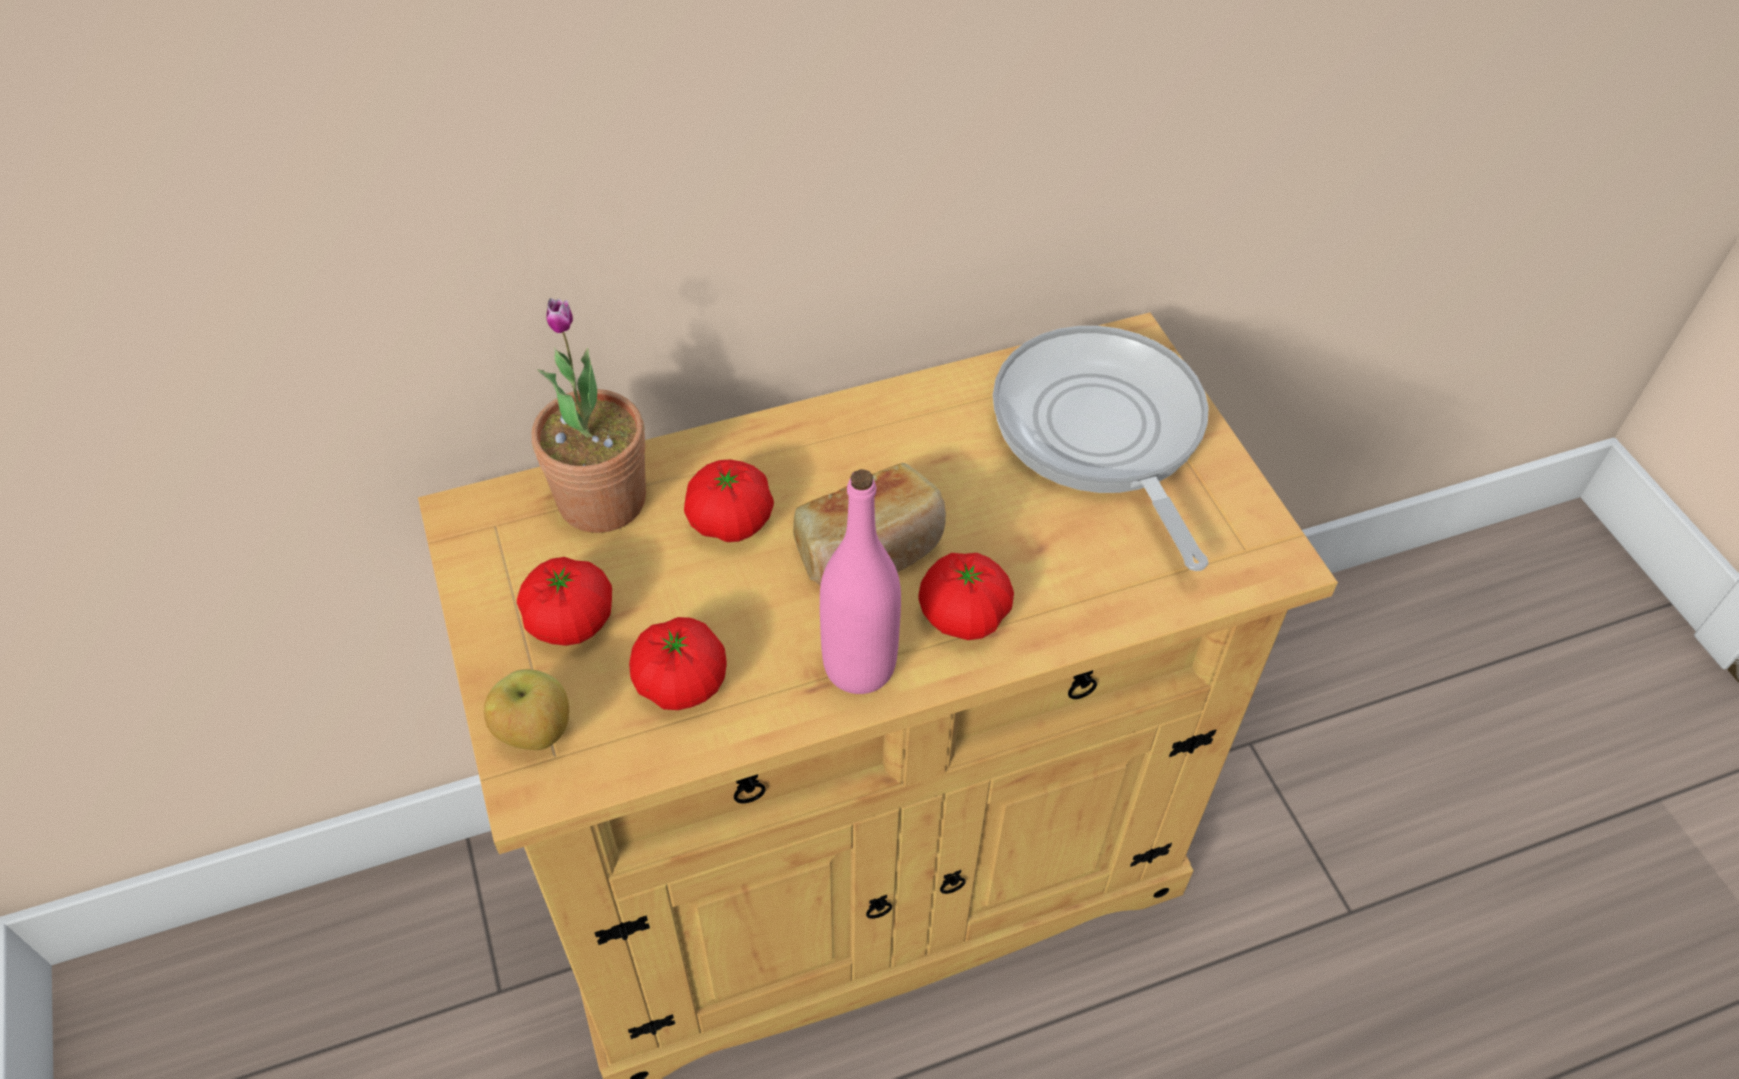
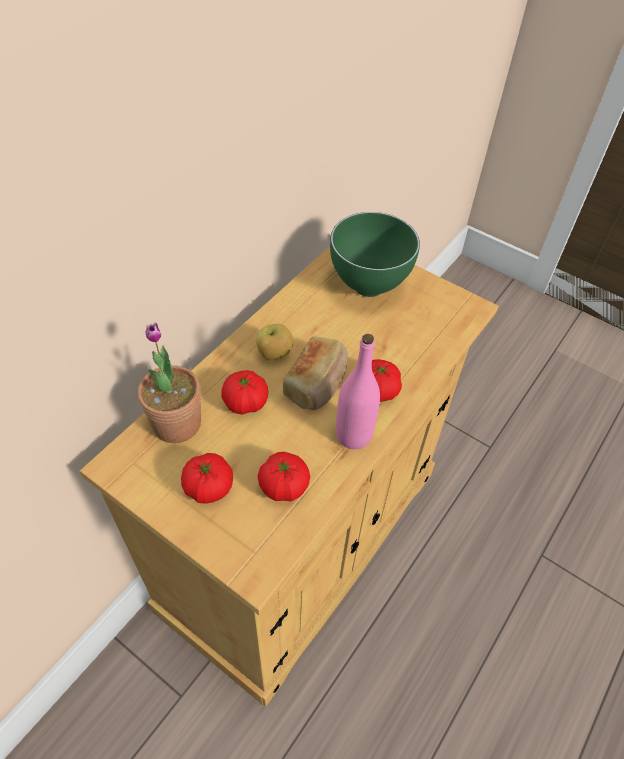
camera: 35 degrees left, 0 degrees up
(534, 734) = (236, 548): apple -> apple (274, 355)
(1101, 433) = (368, 289): frying pan -> green bowl

